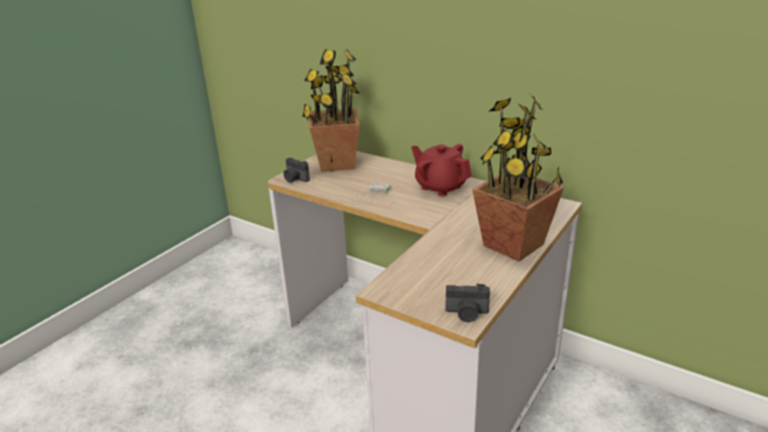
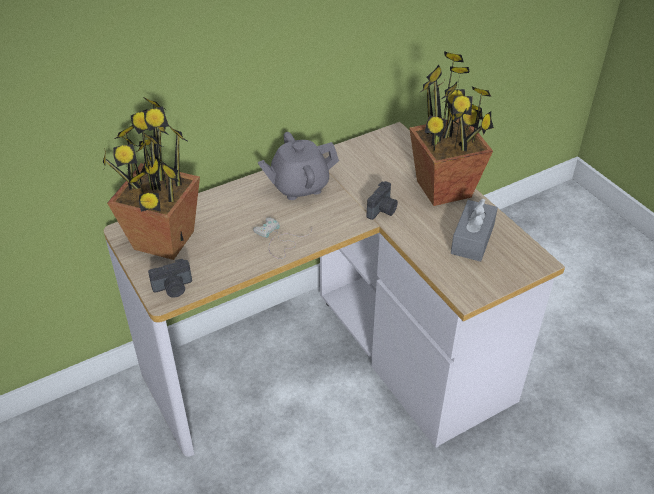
camera: 65 degrees left, 15 degrees up
(440, 187) = (299, 186): red teapot -> grey teapot
(459, 276) = (472, 239): none -> grey tissue box
(467, 313) = (529, 257): camera -> camera (383, 210)

